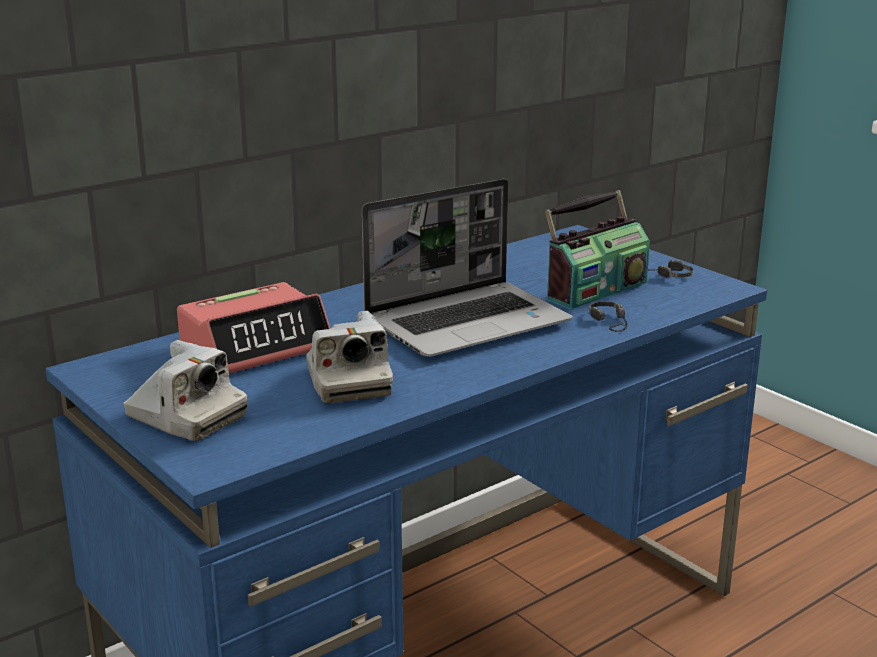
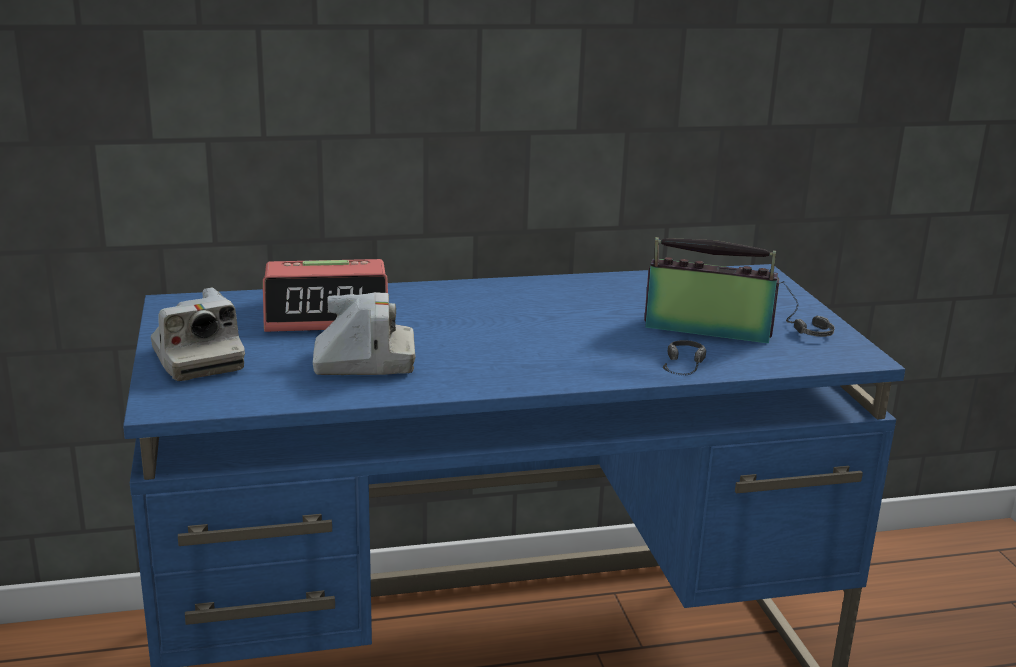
camera: 25 degrees right, 0 degrees up
(348, 382) = (364, 362): camera -> camera turned 105 degrees counterclockwise
(468, 322) = (541, 333): laptop -> none
(595, 290) = (707, 330): radio -> radio turned 150 degrees counterclockwise

